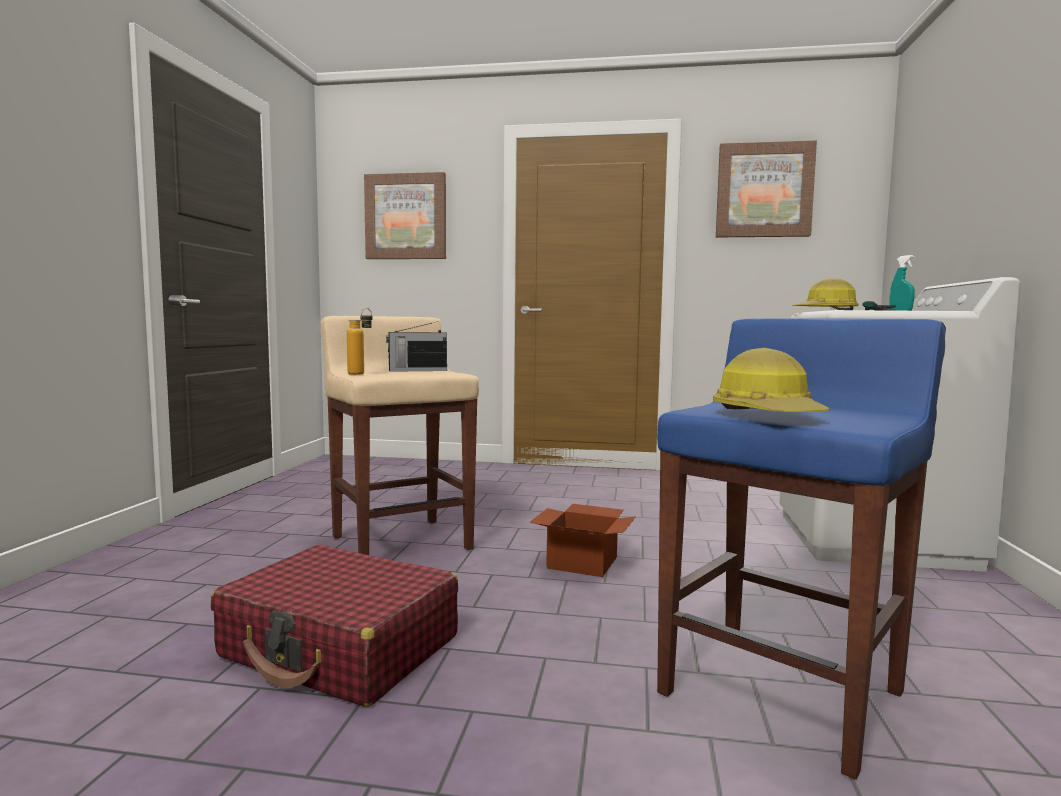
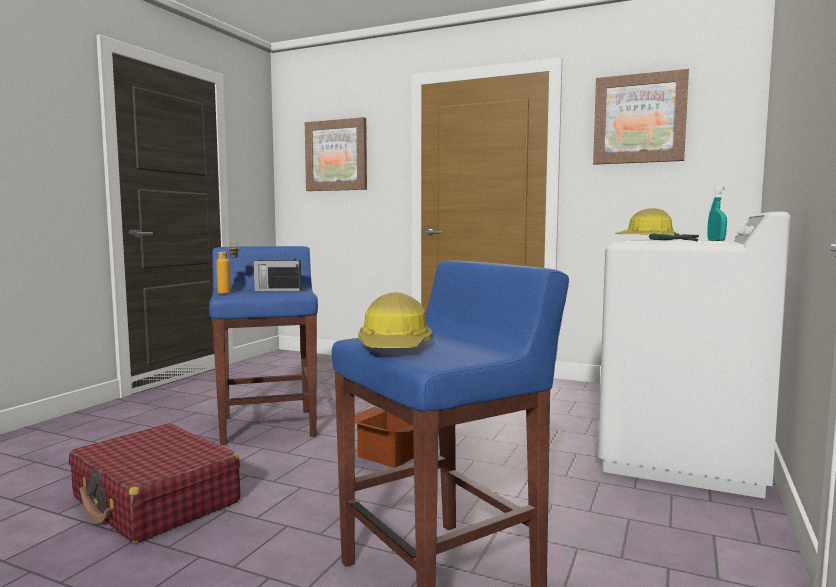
camera: 15 degrees right, 0 degrees up
(401, 542) = (268, 426): beige stool -> blue stool

